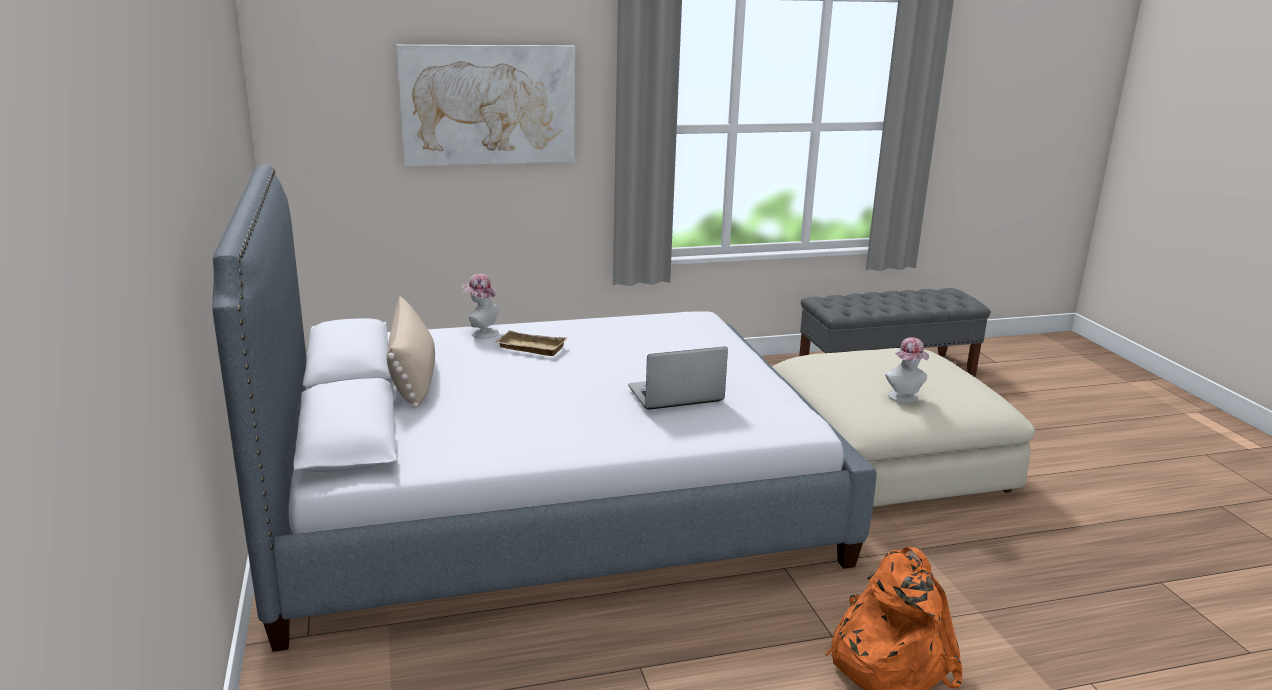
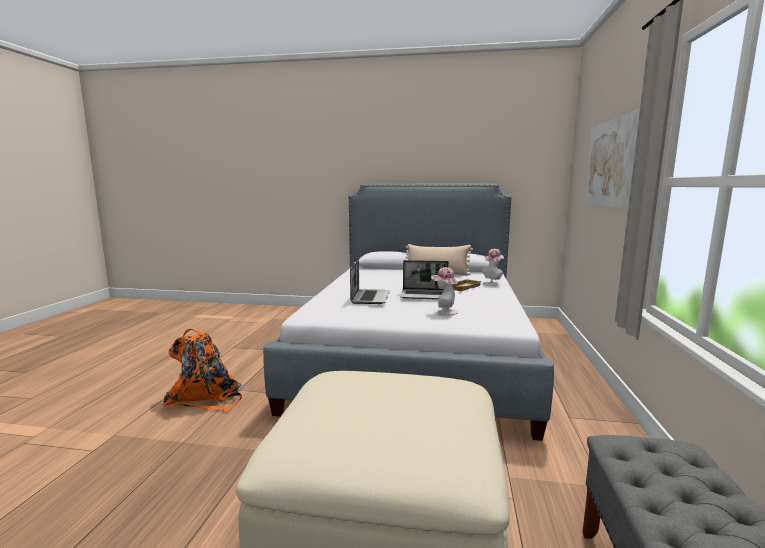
camera: 115 degrees right, 10 degrees down
(614, 365) = (425, 295): none -> laptop
(904, 398) = (337, 391): hat -> hat (444, 311)

